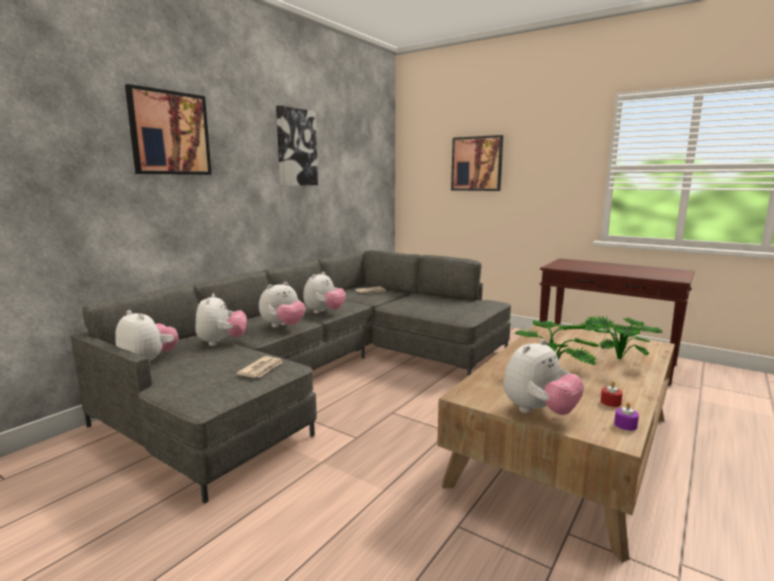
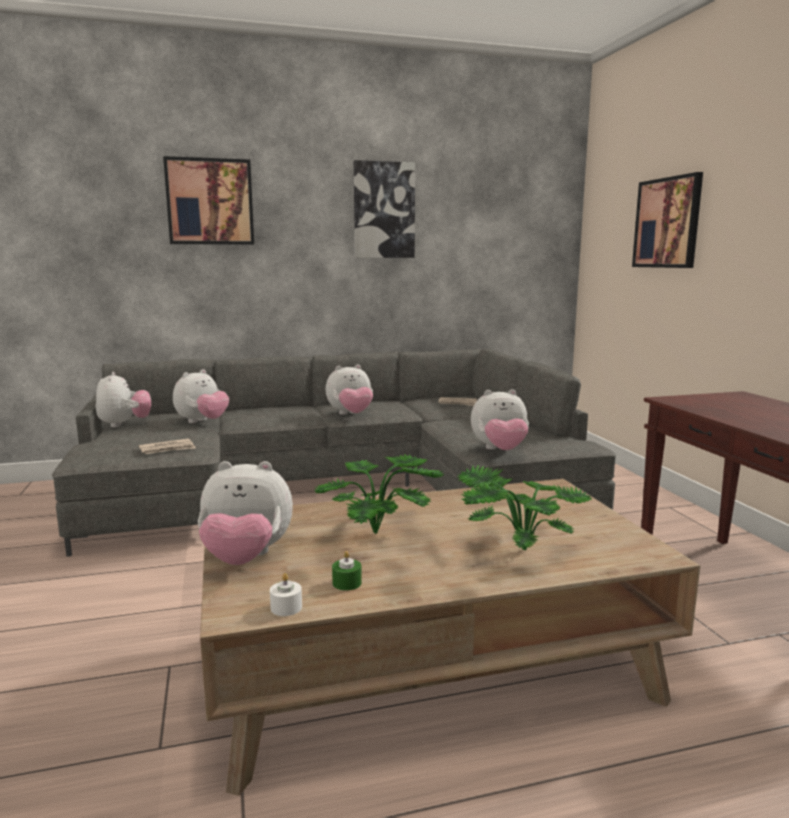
camera: 40 degrees right, 0 degrees up
(283, 326) = (279, 419): plush toy -> plush toy (499, 450)
(610, 402) = (347, 583): red candle -> green candle
(625, 425) = (286, 607): purple candle -> white candle

